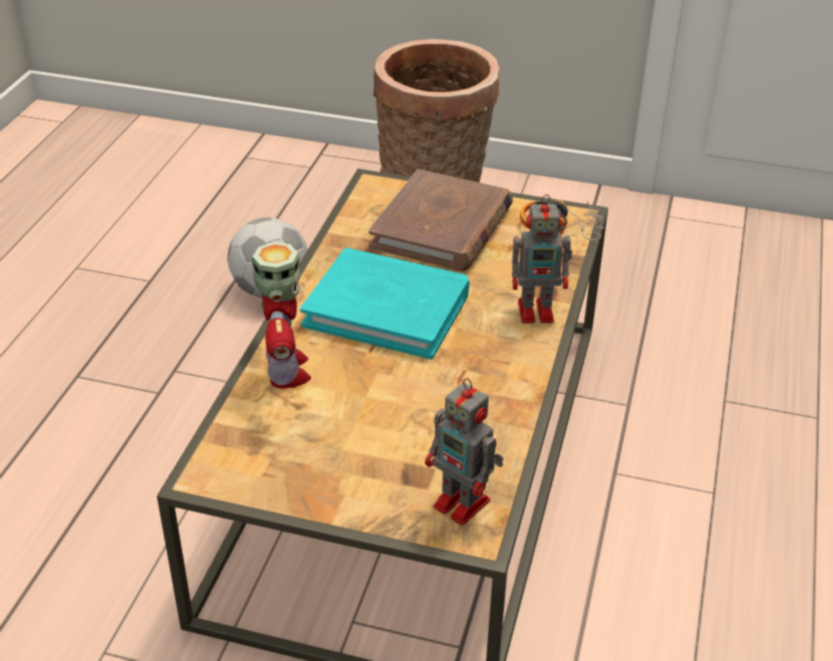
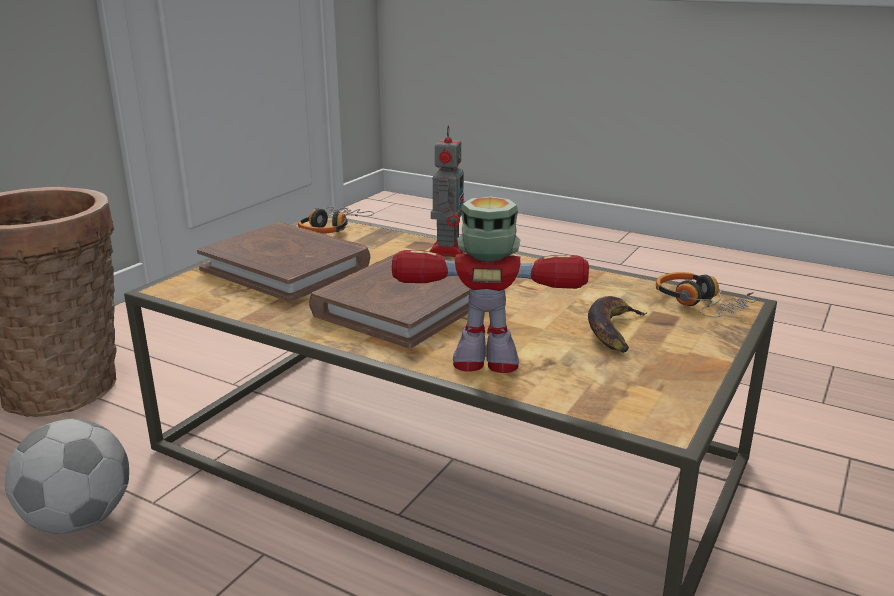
camera: 75 degrees left, 15 degrees down
(374, 441) = (614, 330): none -> banana
(387, 308) = (405, 304): turquoise book -> brown book
(464, 505) = (700, 304): toy robot -> headphones

